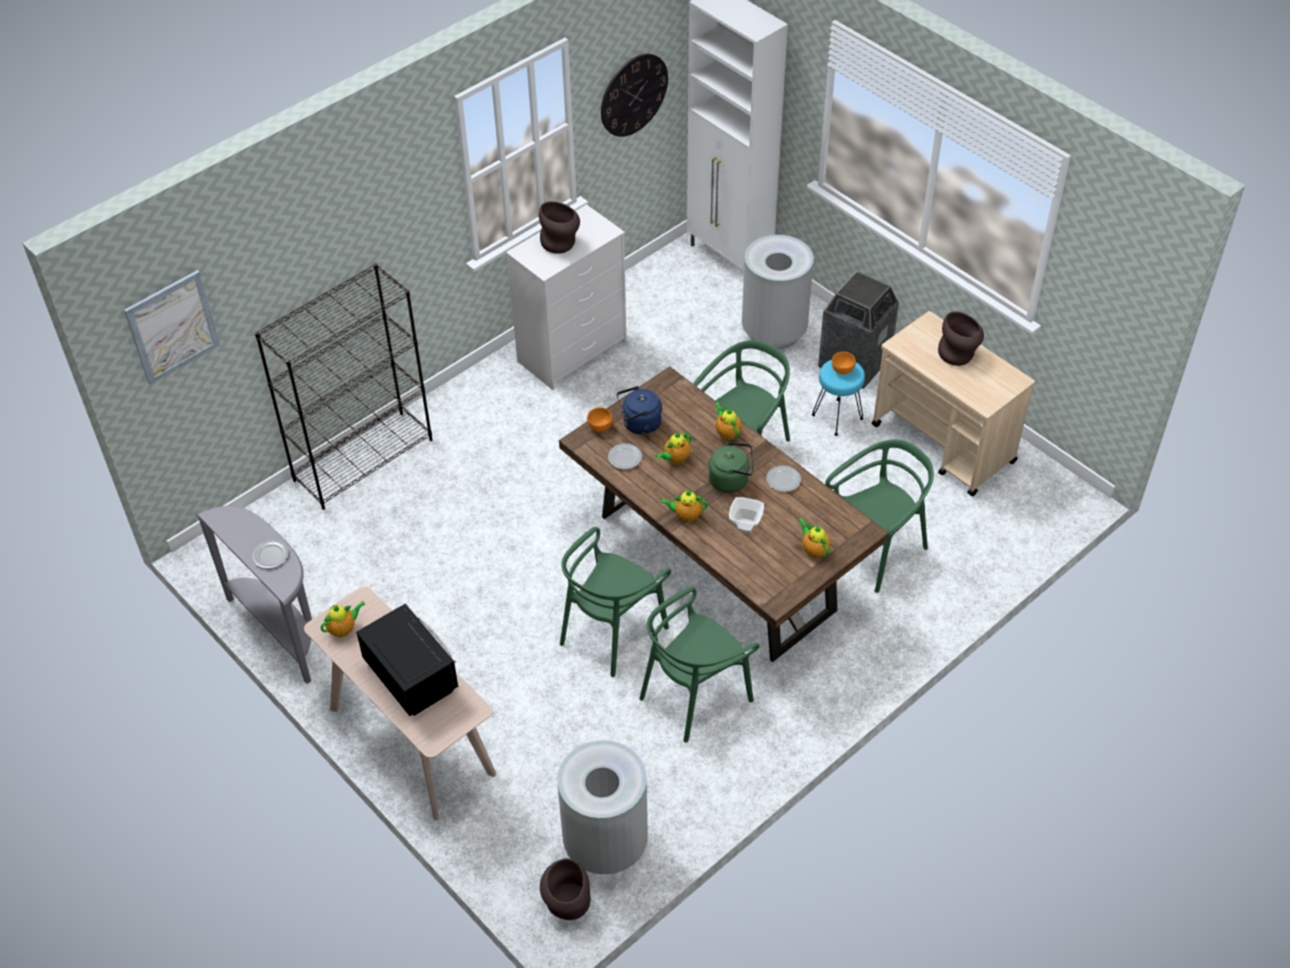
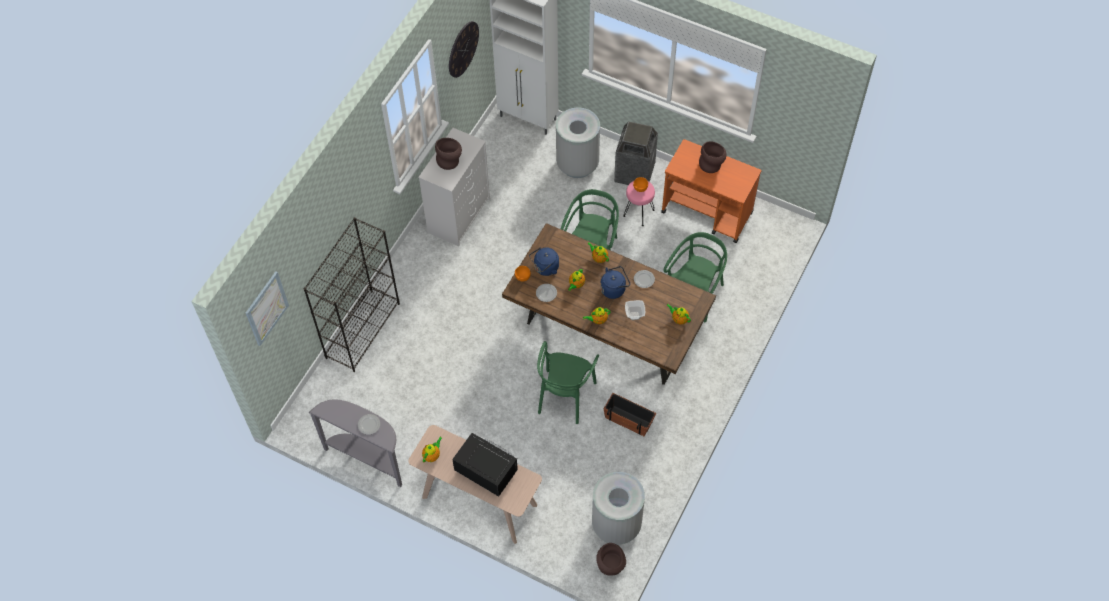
camera: 20 degrees left, 10 degrees up
(694, 695) = (628, 420): green chair -> planter
(731, 480) = (614, 289): green kettle -> blue kettle
(837, 417) = (639, 213): turquoise stool -> pink stool
(944, 444) = (707, 213): beige cart -> orange cart

